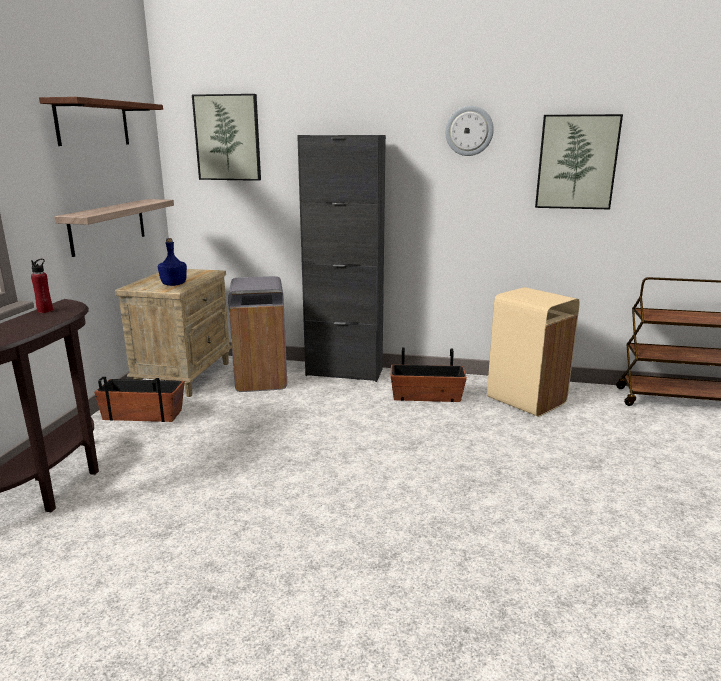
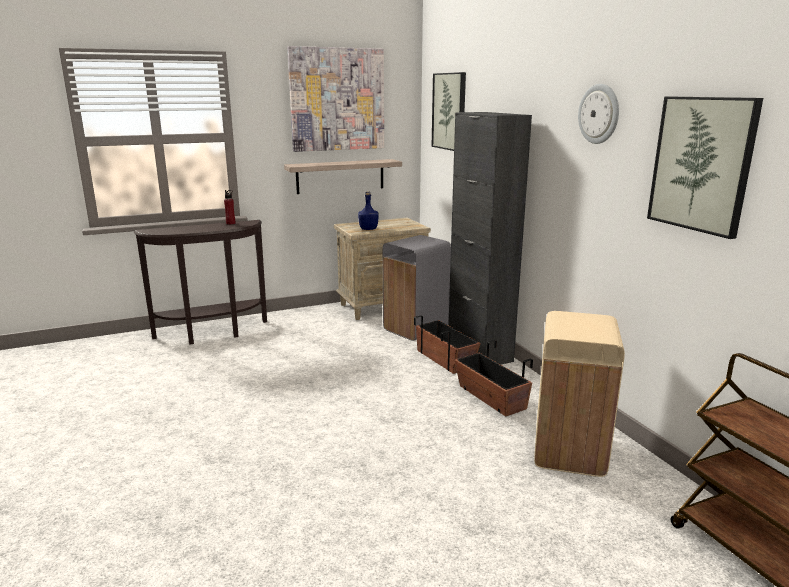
camera: 55 degrees right, 0 degrees up
(93, 123) = (337, 99): shelf -> picture
(143, 414) = (315, 318): planter -> planter (445, 359)

